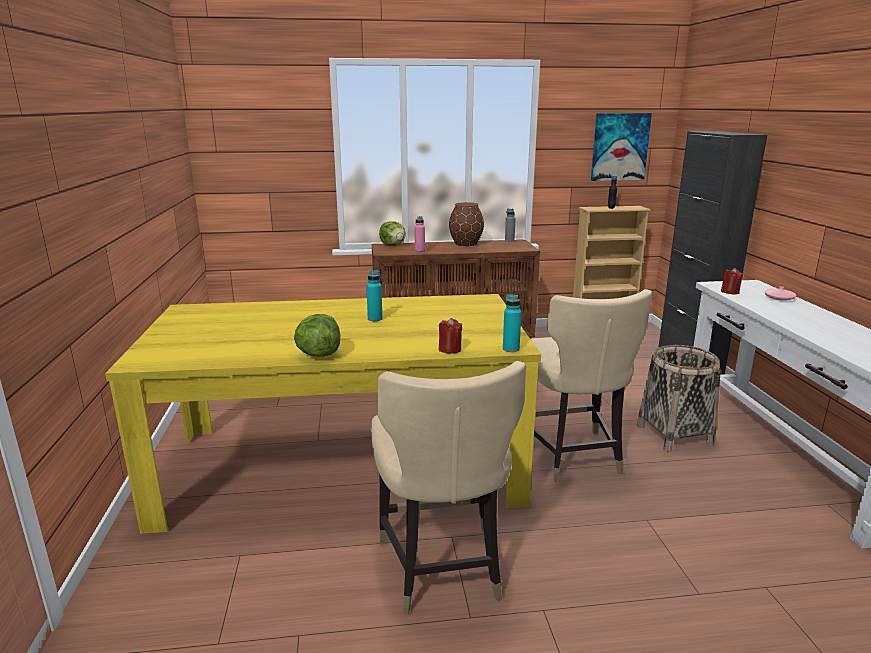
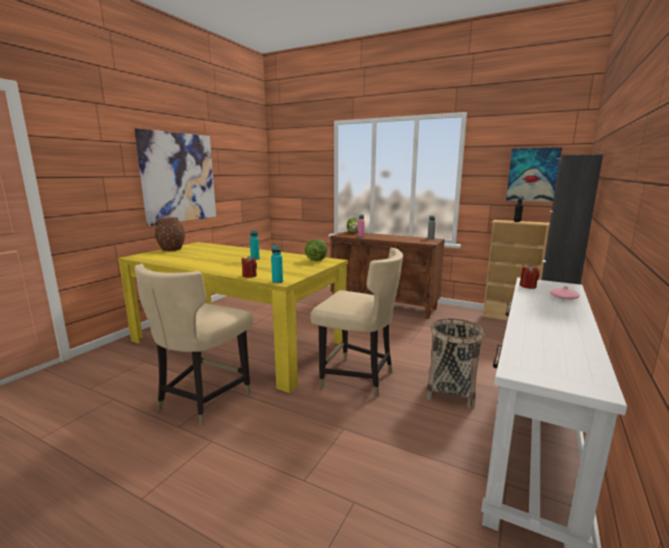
camera: 35 degrees right, 5 degrees down
(116, 180) = (179, 178): none -> picture
(318, 354) = (194, 266): lettuce -> lettuce (316, 260)
(466, 243) = (398, 236): brown vase -> brown vase (172, 249)
(571, 455) = (357, 378): beige chair -> beige chair turned 90 degrees counterclockwise

